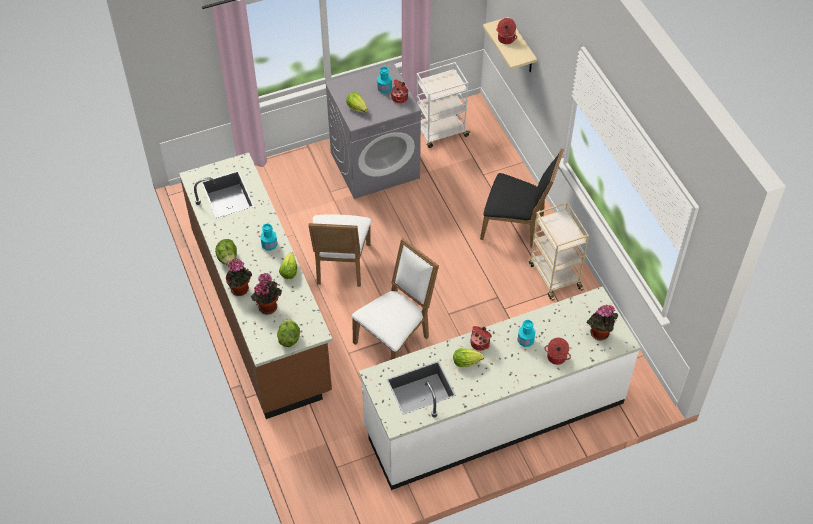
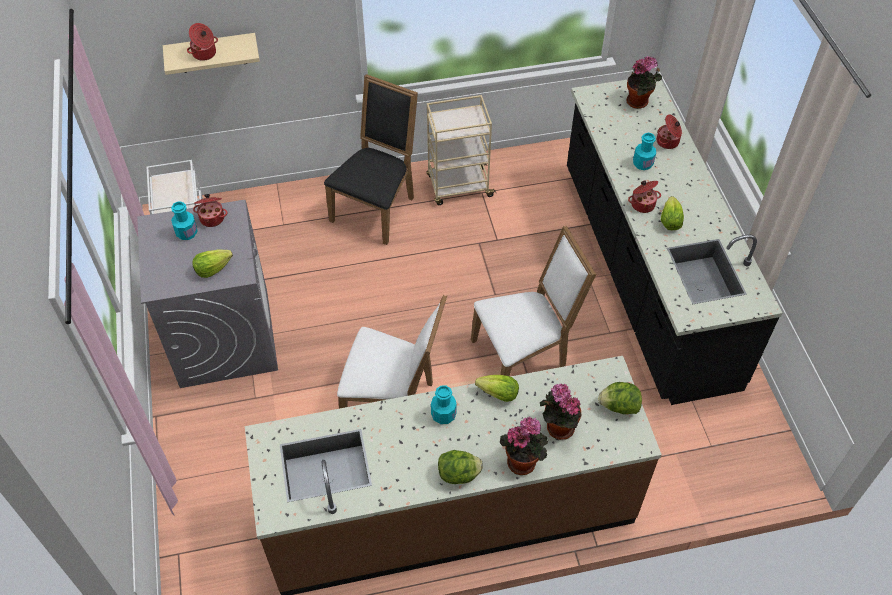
camera: 80 degrees left, 0 degrees up
(395, 339) = (524, 354): white chair -> white chair turned 105 degrees clockwise
(494, 415) = (645, 274): white counter -> black counter

